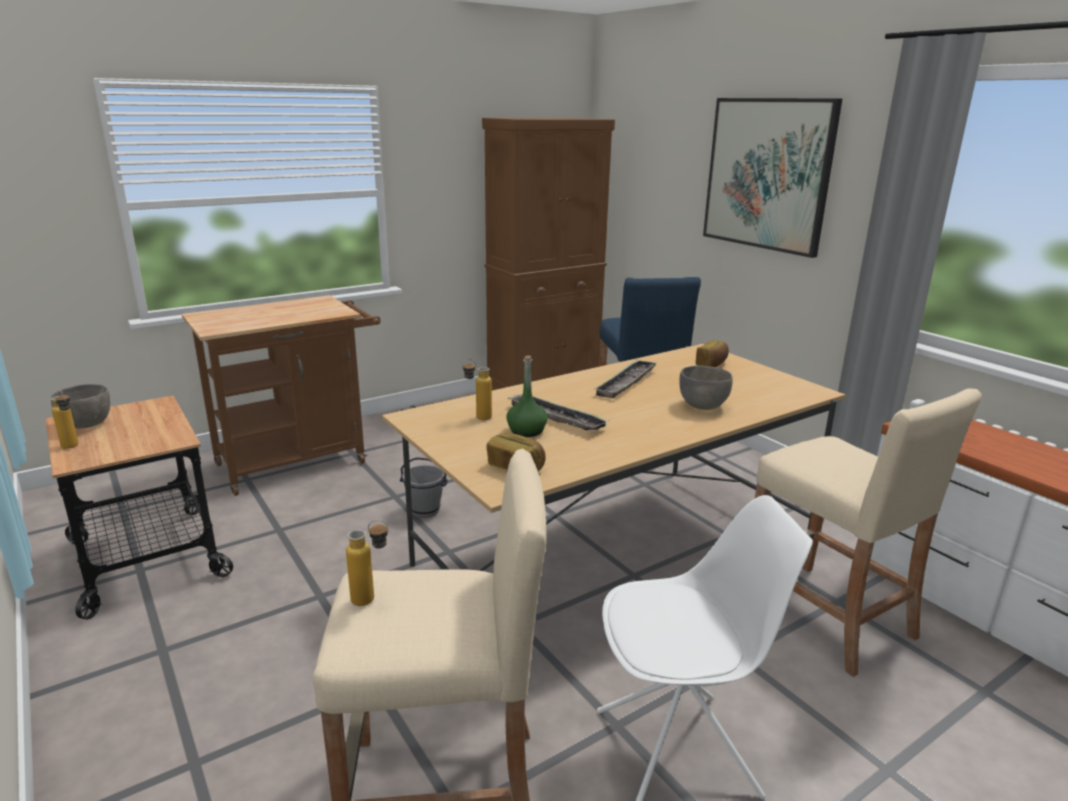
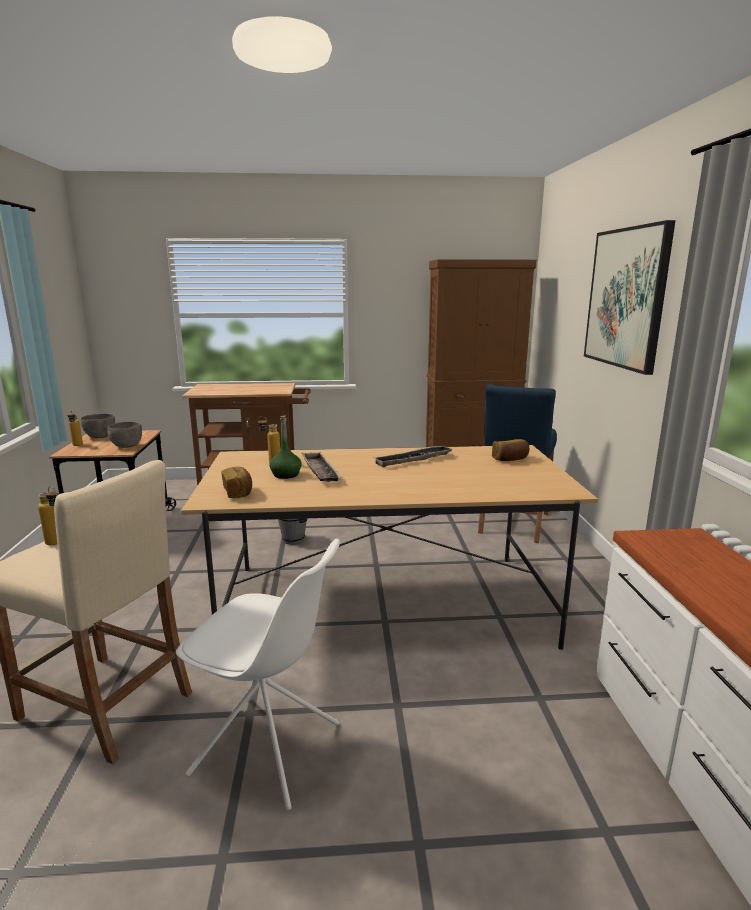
camera: 30 degrees right, 5 degrees down
(703, 406) = (444, 484): grey bowl -> grey bowl (127, 446)
(826, 616) = (512, 705): beige stool -> none

